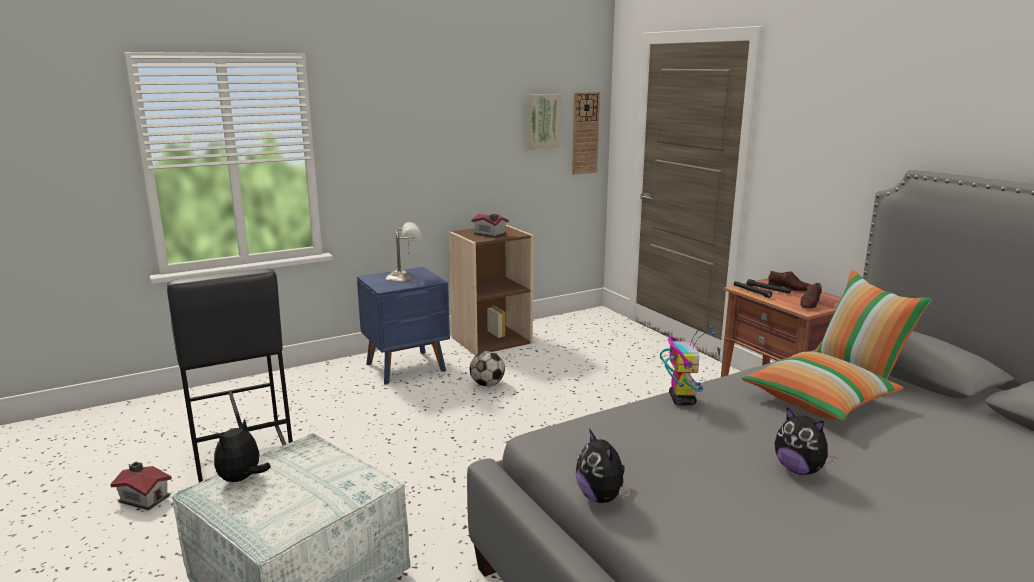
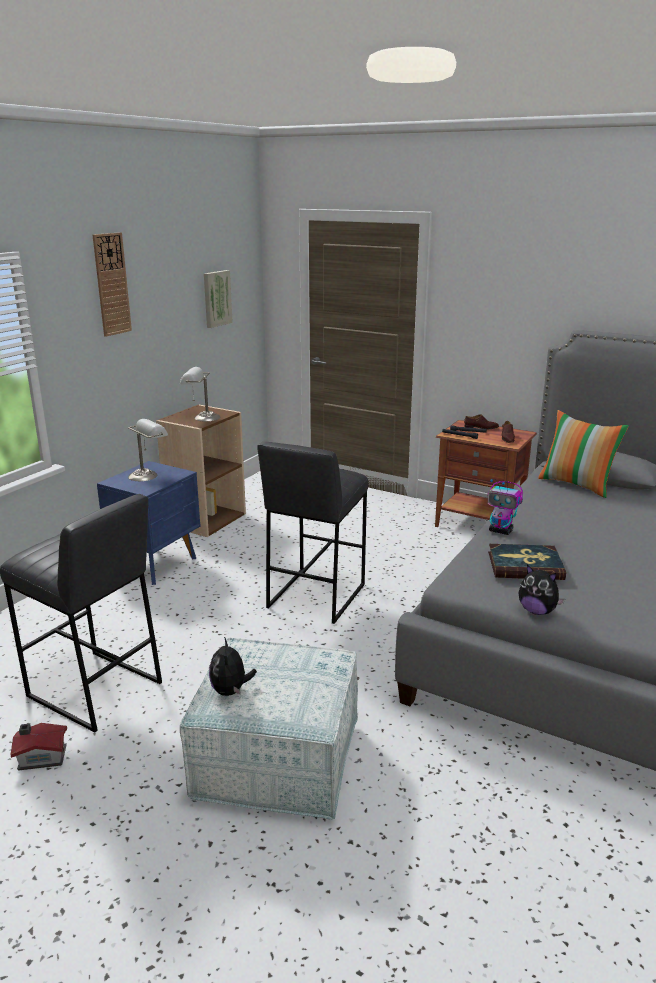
camera: 30 degrees left, 5 degrees up
(487, 384) = (248, 561): football -> none
(490, 234) = (201, 417): toy house -> white table lamp
(513, 434) = (315, 596): none -> grey stool
(585, 133) = (247, 305): wall clock -> wall clock (111, 284)
(653, 442) = (525, 565): none -> book
(681, 399) = (501, 531): toy robot -> toy robot turned 150 degrees clockwise
(799, 470) = (617, 559): plush toy -> none
(818, 402) = (577, 511): pillow -> none

